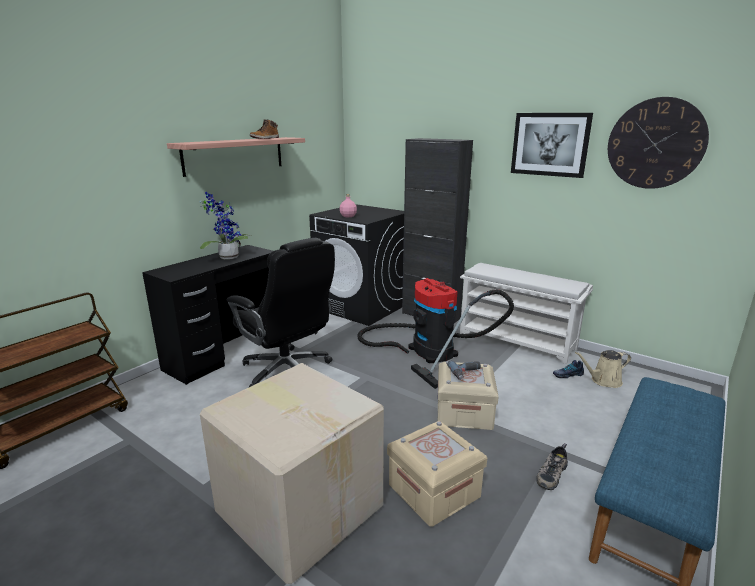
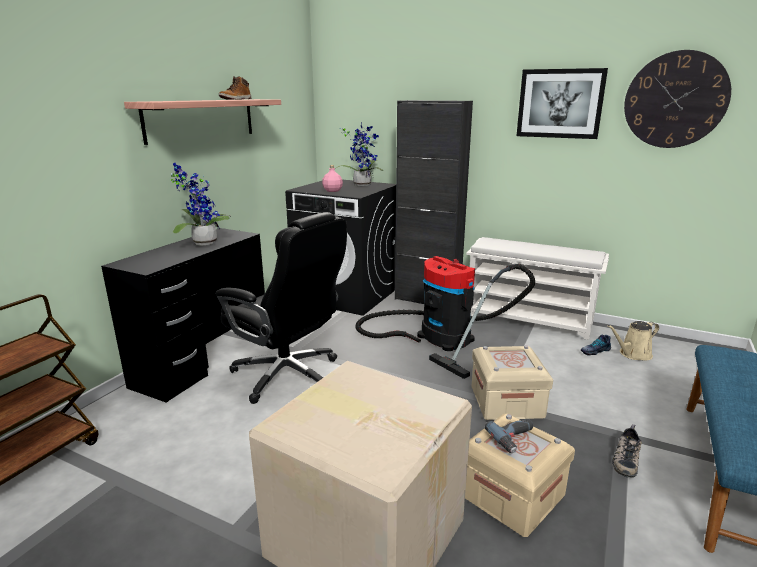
camera: 10 degrees left, 0 degrees up
(378, 211) = (362, 185): none -> potted plant
(466, 373) = (510, 357): power drill -> power drill (515, 439)

